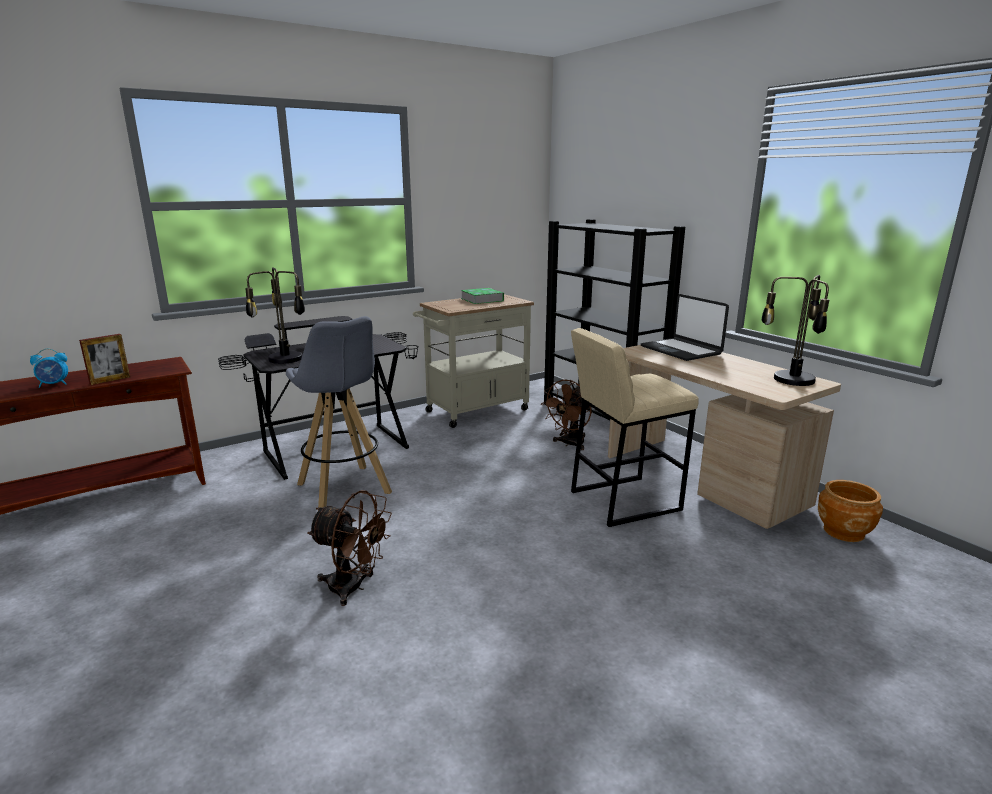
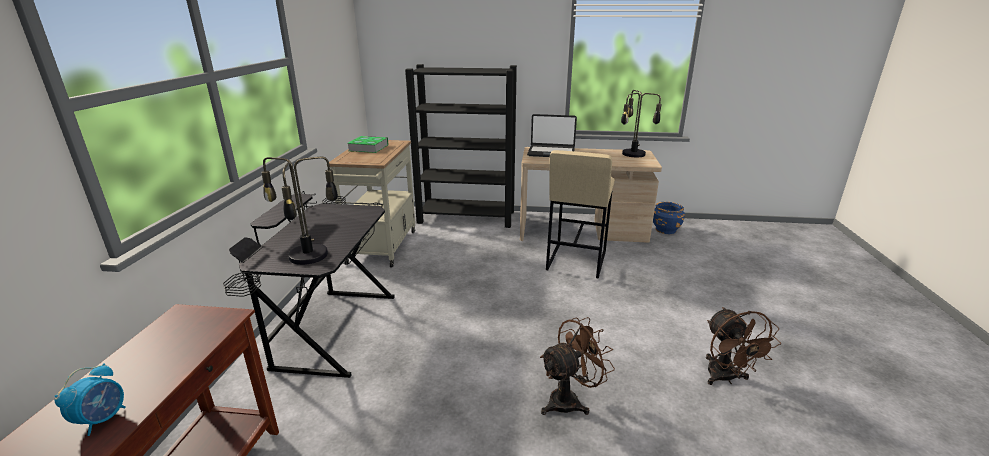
camera: 50 degrees left, 5 degrees up
(110, 380) = (180, 368): picture frame -> none
(344, 490) = (418, 352): grey stool -> none
(569, 444) = (486, 243): brown fan -> brown fan (726, 378)
(844, 532) = (666, 229): brown planter -> blue planter

